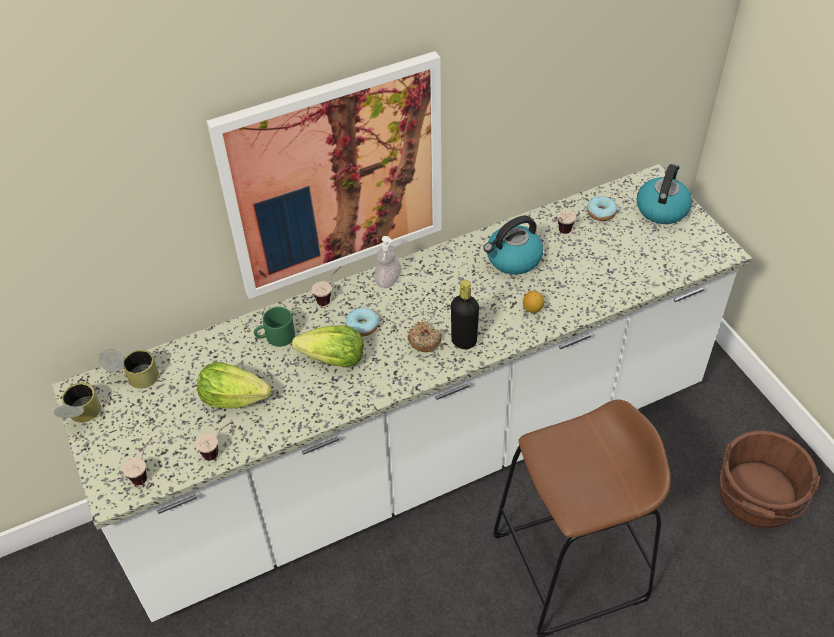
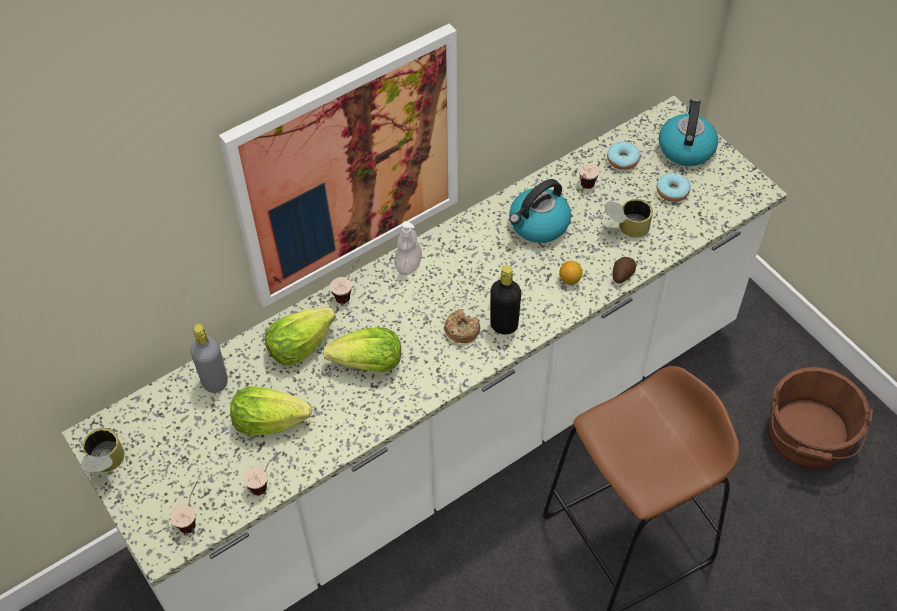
camera: 10 degrees left, 5 degrees up
(133, 377) = (152, 412): can -> can (625, 227)
(194, 358) = (215, 382): none -> grey bottle
(275, 337) = (299, 346): green mug -> lettuce
(362, 326) = (391, 321): donut -> donut (672, 191)
(582, 310) = (622, 274): none -> potato

